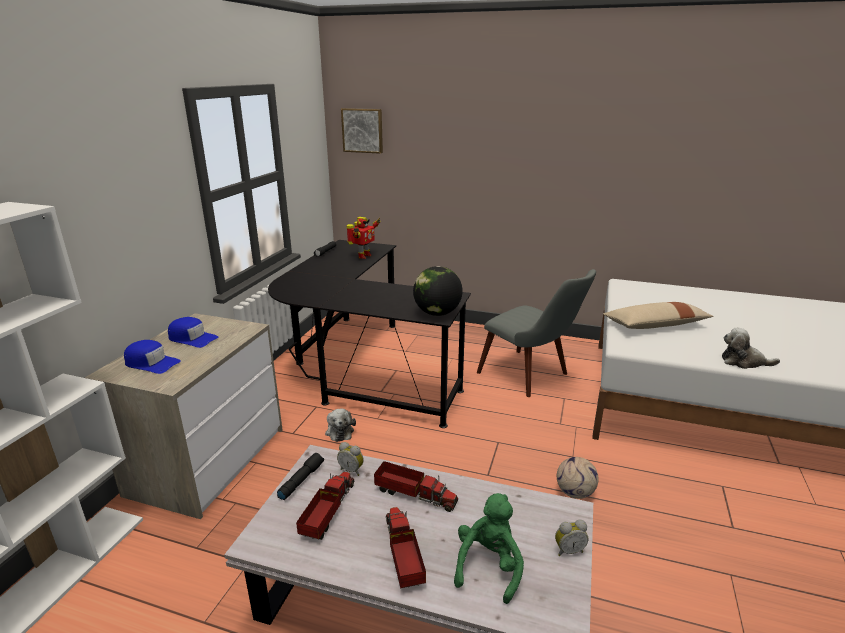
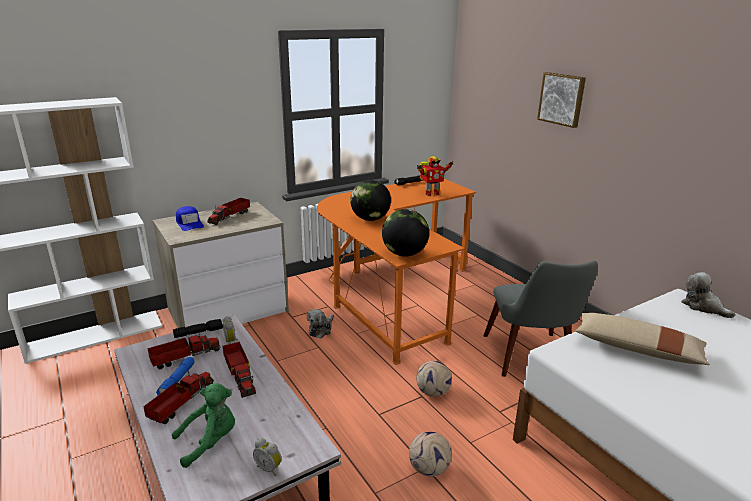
camera: 40 degrees right, 0 degrees up
(192, 338) = (230, 216): blue cap -> toy truck
(351, 294) = (370, 219): none -> globe
(361, 370) = (392, 294): black desk -> orange desk
(362, 537) = (177, 381): none -> blue flashlight
(363, 130) = (478, 76): picture -> picture (562, 99)
(502, 435) = (433, 393): none -> football
(743, 362) = (680, 428): plush toy -> plush toy (703, 307)

